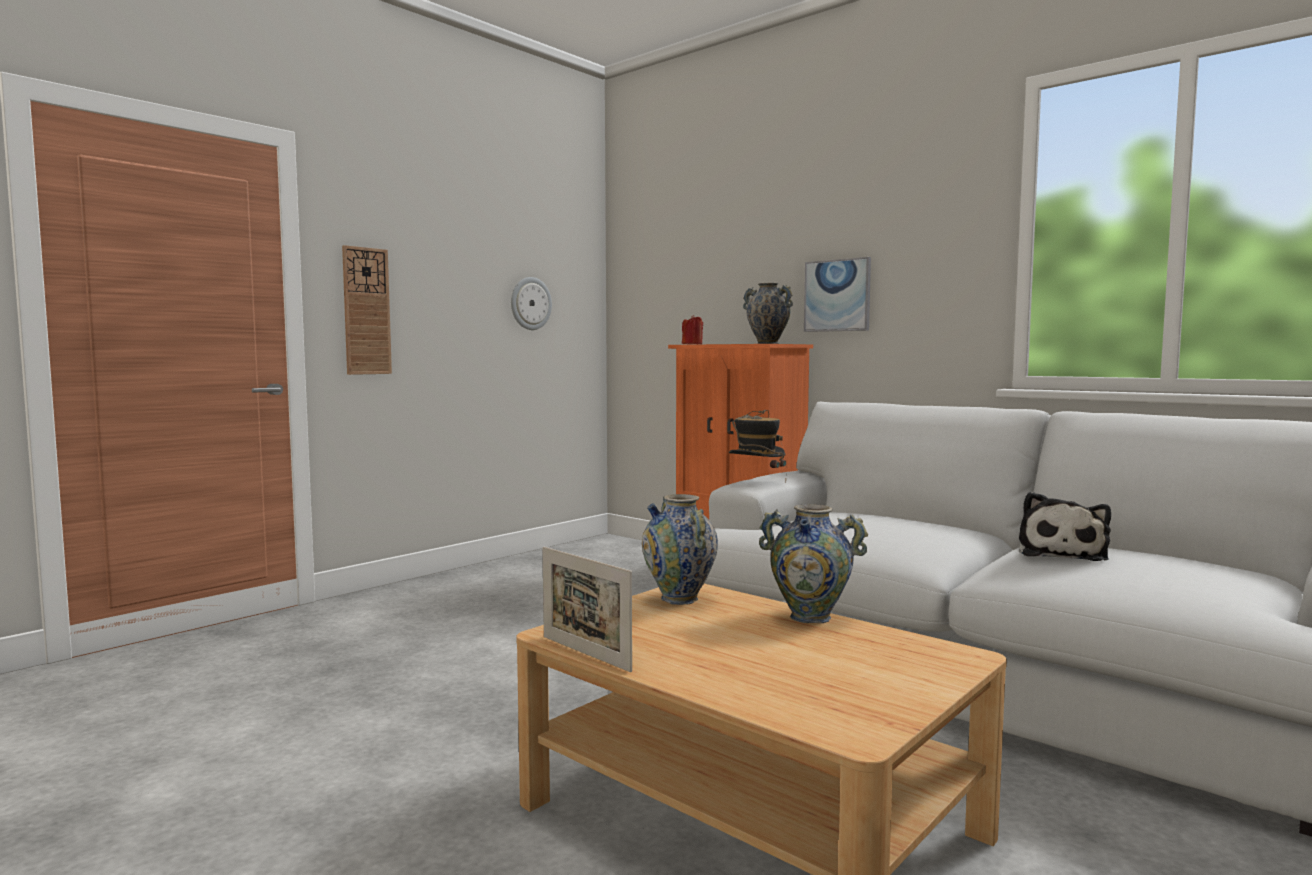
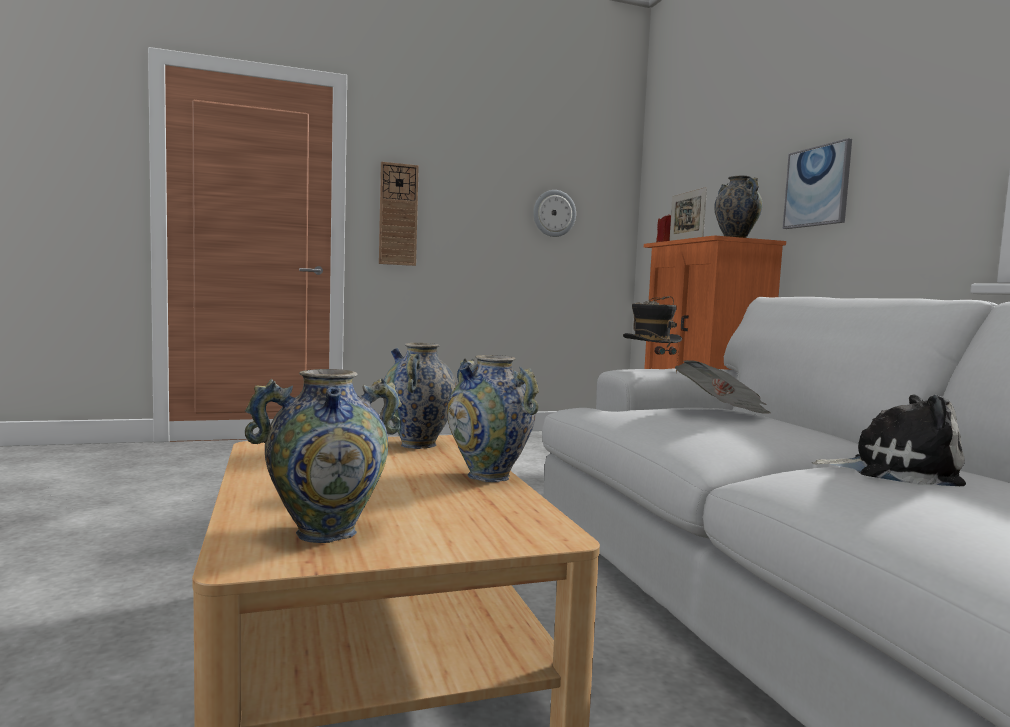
camera: 30 degrees right, 0 degrees up
(585, 653) = (243, 460): picture frame -> picture frame (685, 239)
(840, 698) = (326, 532): none -> vase
(865, 519) = (723, 414): none -> newspaper
(1062, 553) = (896, 471): plush toy -> plush toy turned 120 degrees counterclockwise

